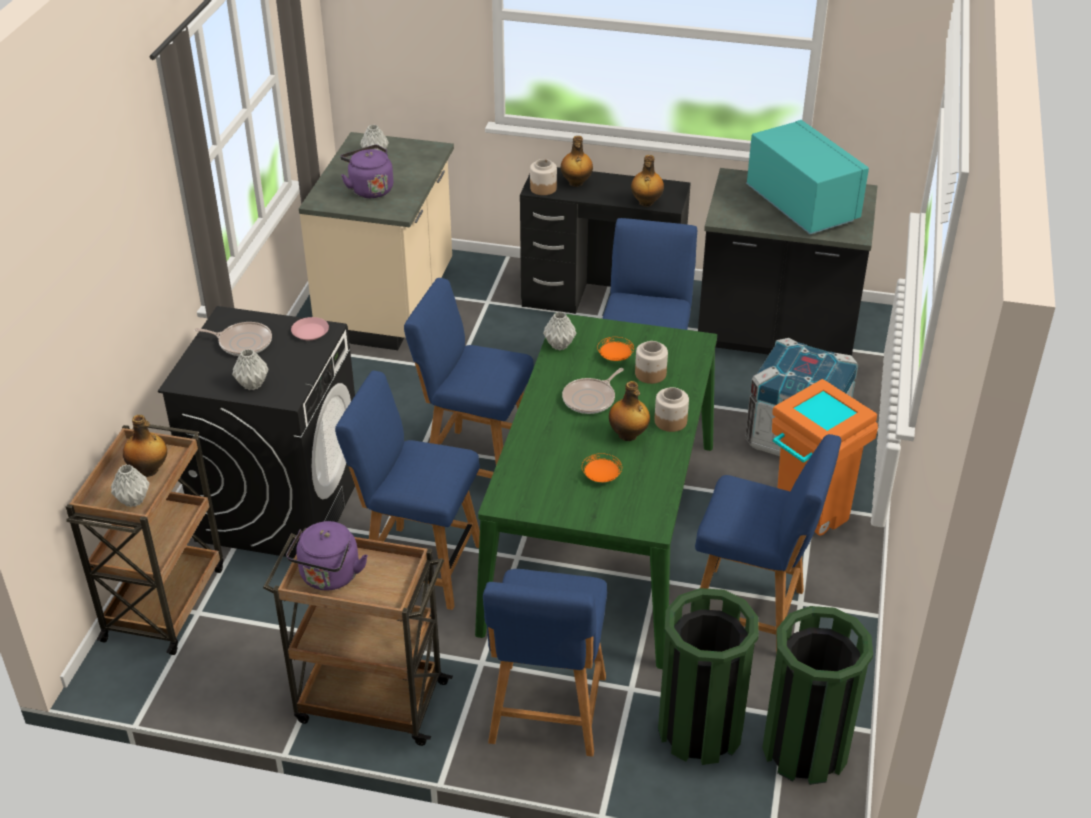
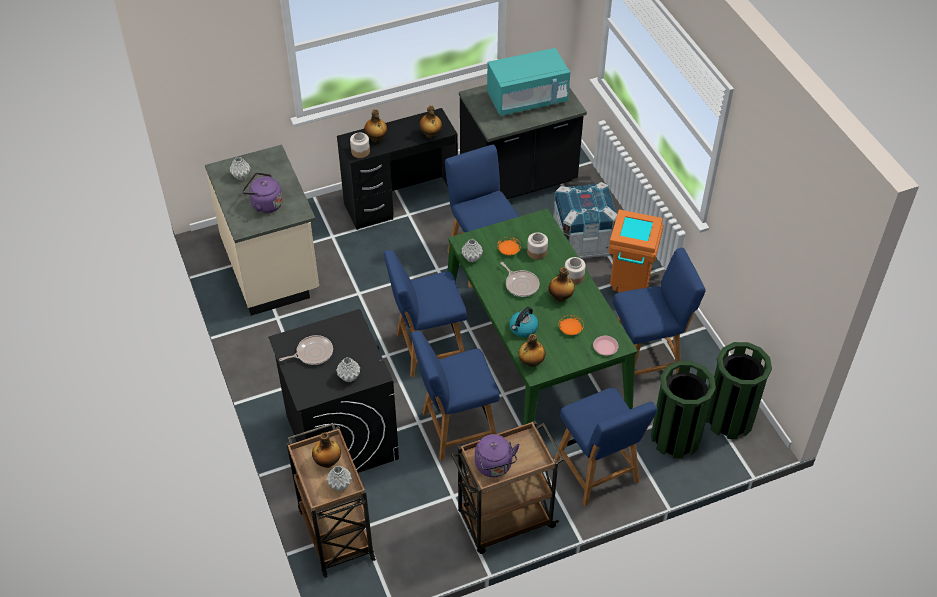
camera: 35 degrees left, 10 degrees up
(310, 332) = (345, 325): pink plate -> pink plate (605, 347)
(509, 488) = (531, 362): none -> bottle
(540, 447) = (523, 328): none -> kettle
(591, 399) = (521, 284): frying pan -> frying pan turned 45 degrees counterclockwise
(802, 205) = (527, 99): turquoise microwave -> turquoise microwave turned 135 degrees clockwise

